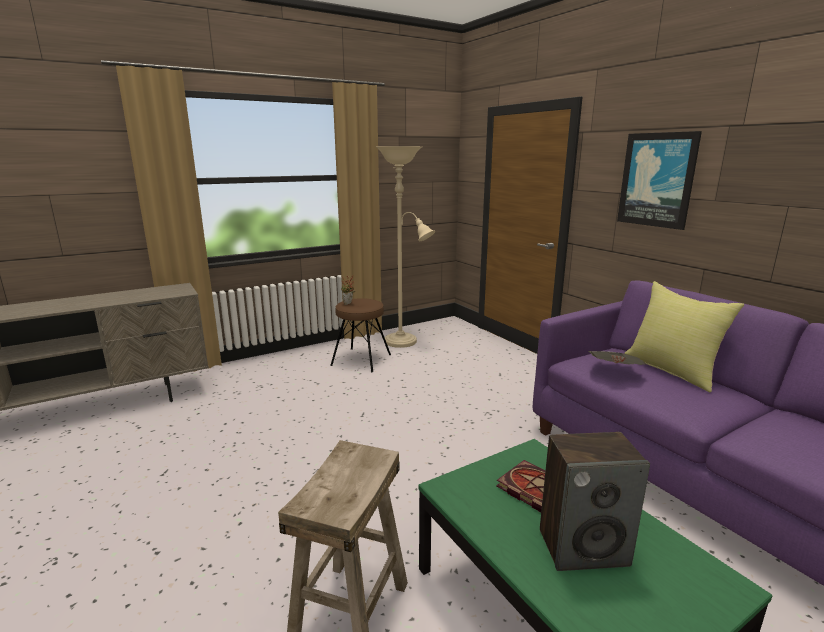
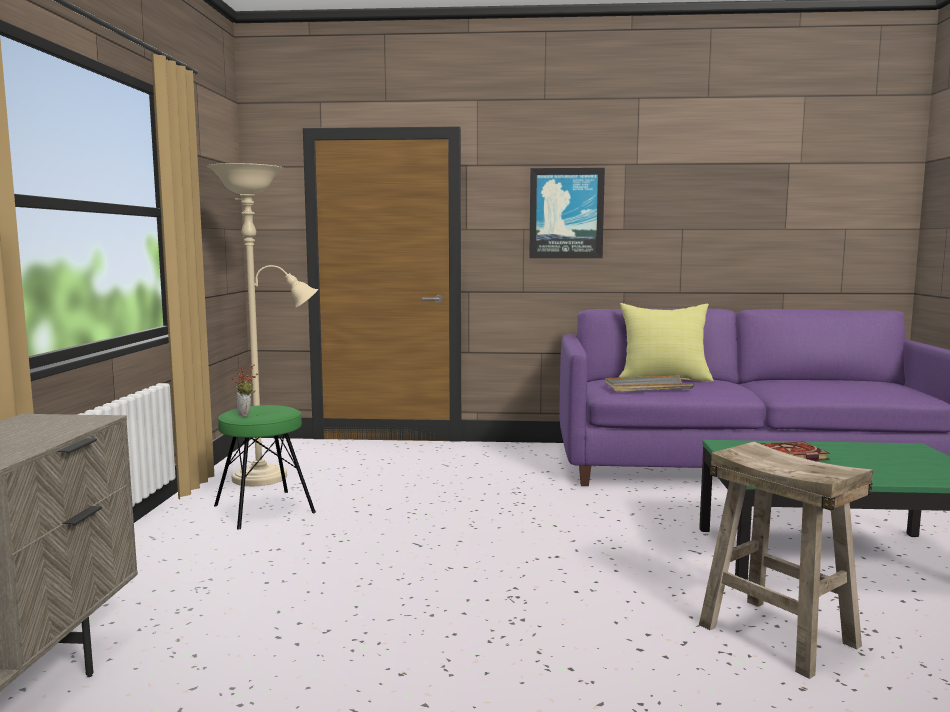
camera: 55 degrees left, 10 degrees down
(361, 360) = (264, 509): brown stool -> green stool
(583, 547) = (862, 462): speaker -> none
(615, 372) = (647, 387): newspaper -> grey tray

